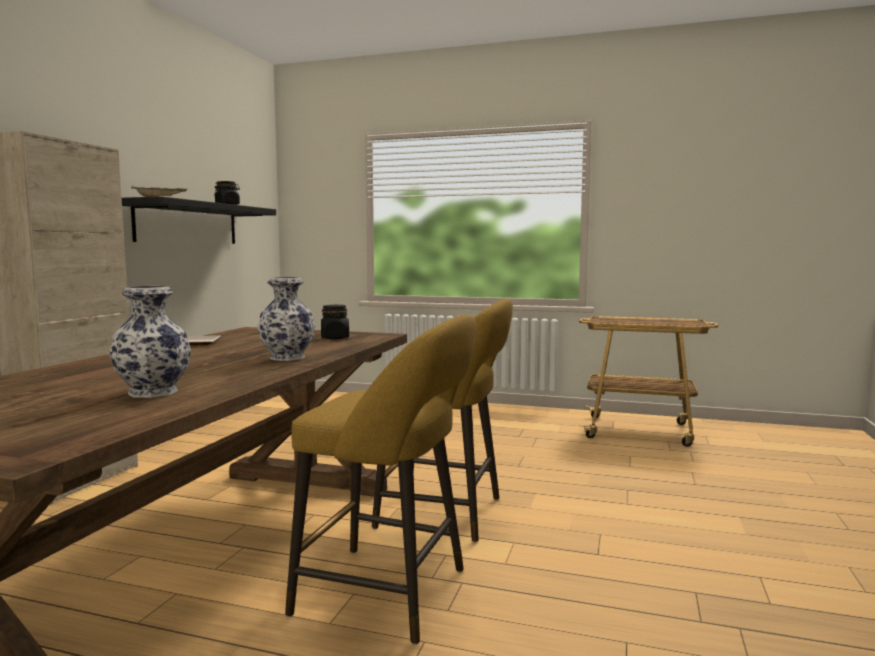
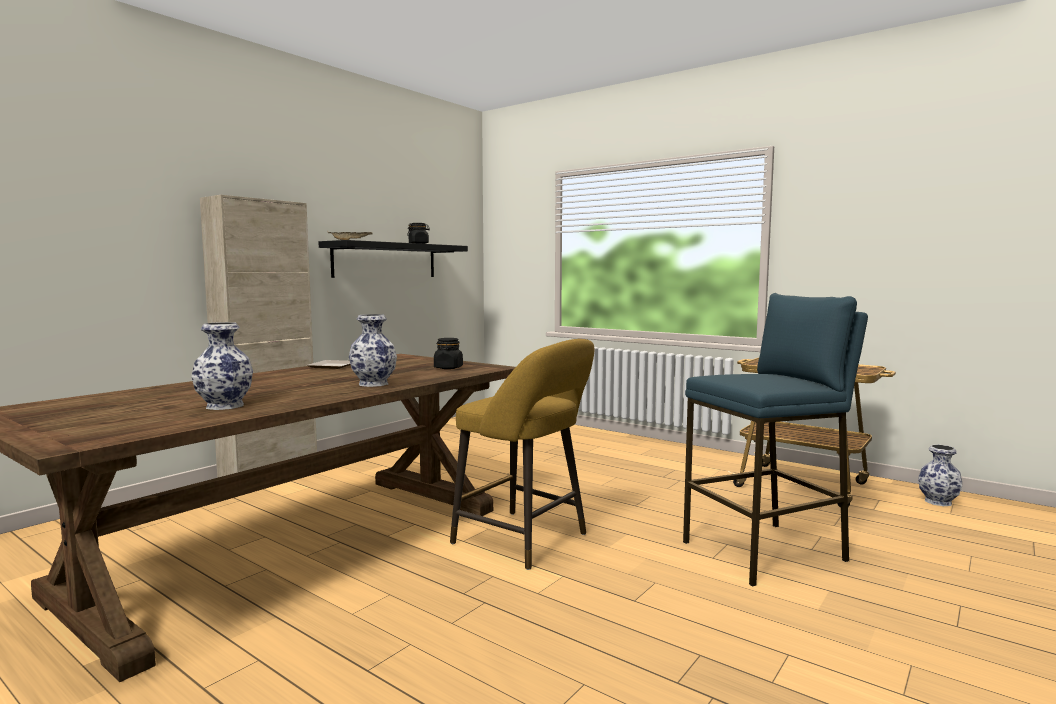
camera: 20 degrees right, 0 degrees up
(390, 594) = (417, 600): yellow stool -> none
(663, 492) = (765, 552): none -> blue stool
(748, 432) = (938, 502): none -> vase

